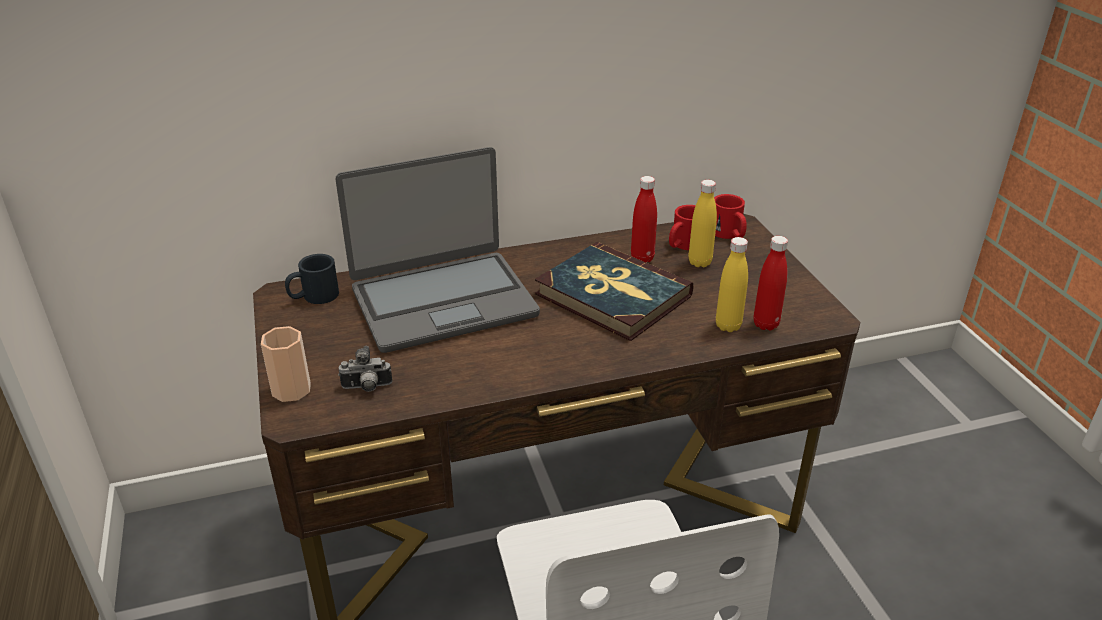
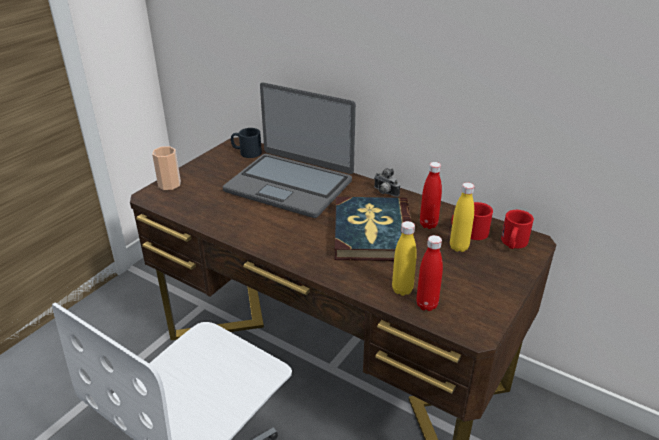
camera: 50 degrees right, 0 degrees up
(367, 388) = (192, 202): camera -> camera (384, 193)

